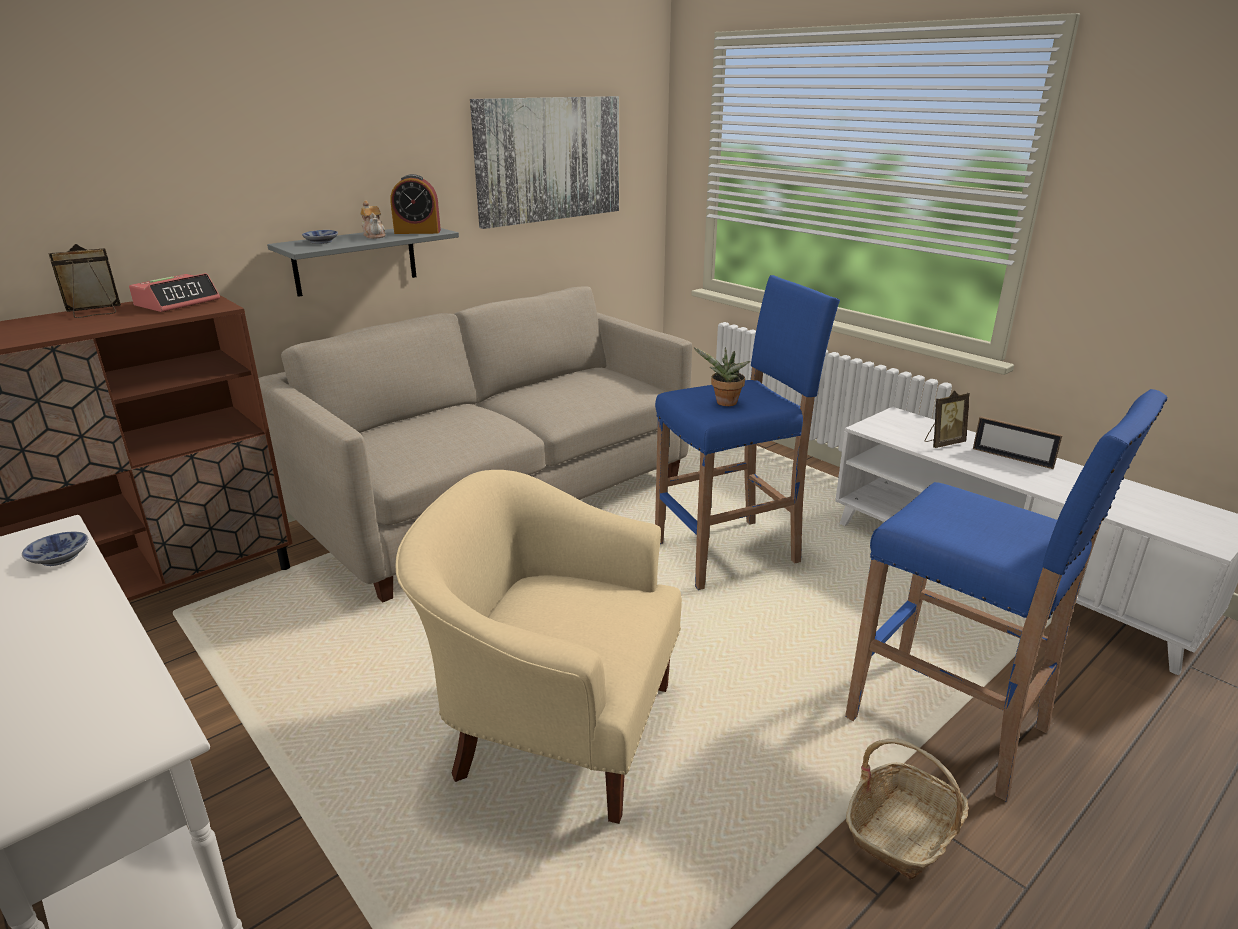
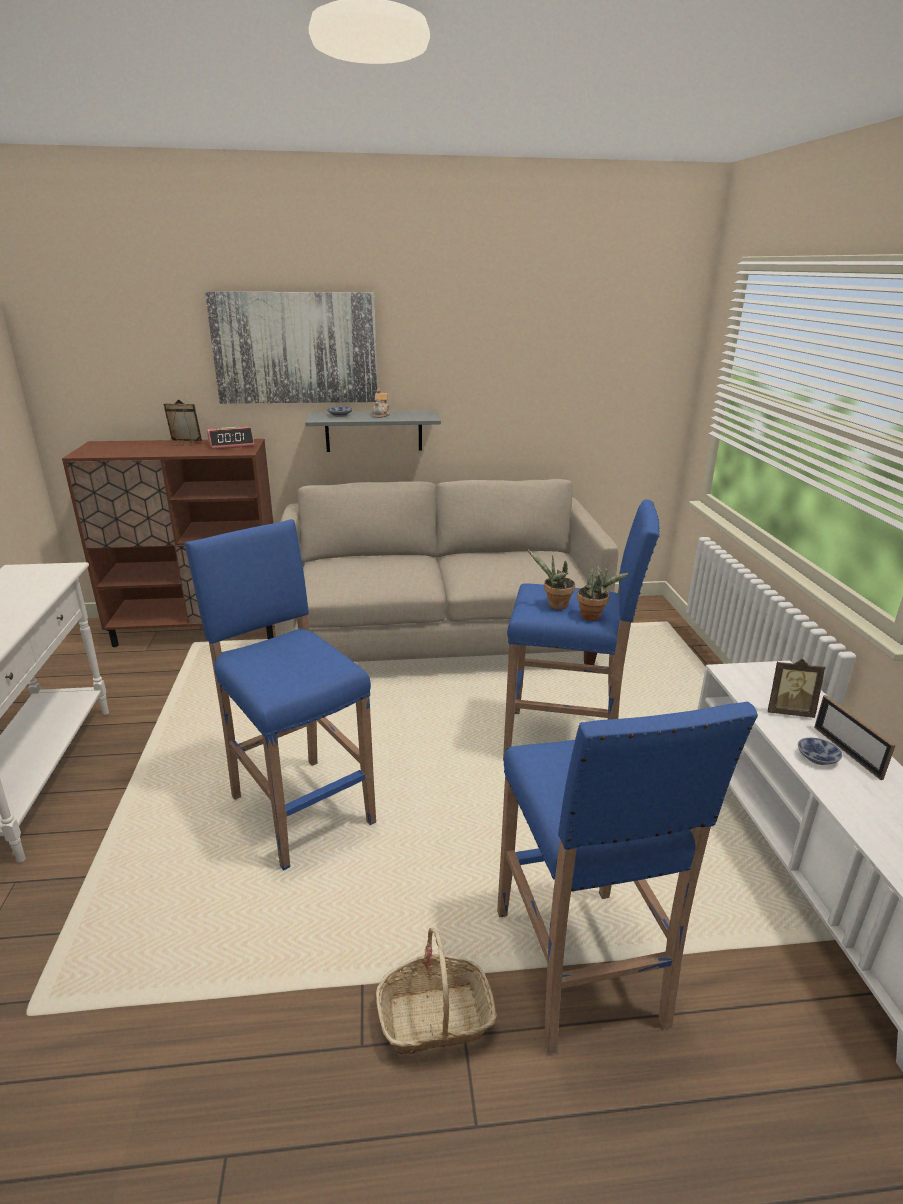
camera: 35 degrees right, 0 degrees up
(62, 556) = (49, 582): bowl -> bowl (819, 757)
(417, 232) = (414, 416): alarm clock -> none
(549, 159) = (559, 367): picture -> picture (295, 348)
(555, 727) = (299, 808): beige armchair -> blue stool
(770, 403) = (594, 616): none -> potted plant

